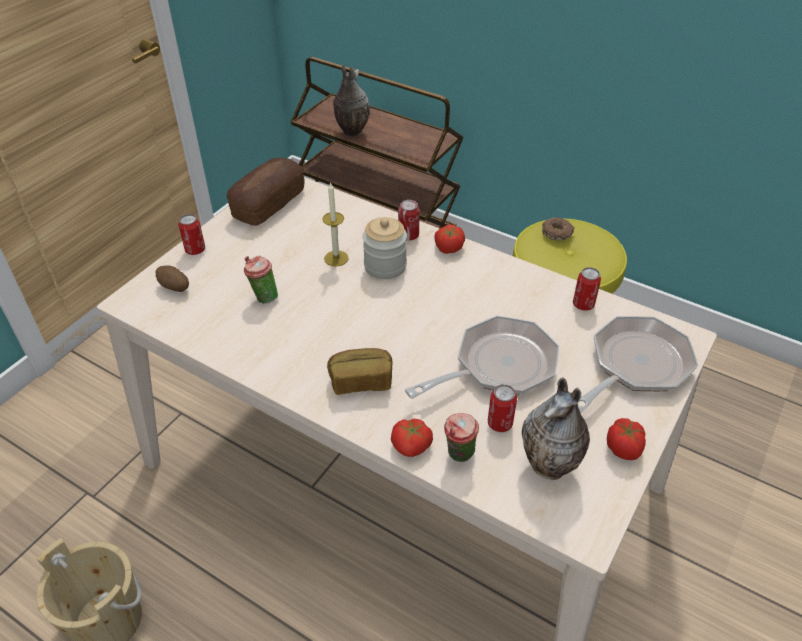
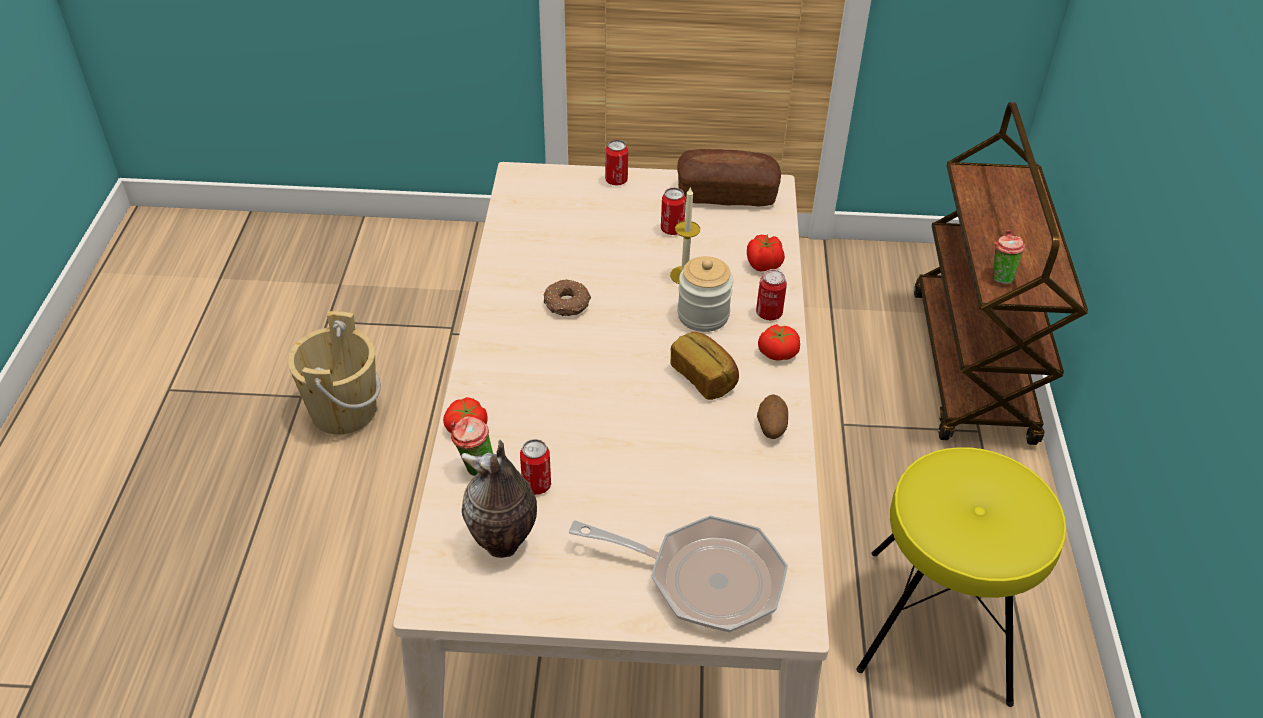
camera: 60 degrees right, 0 degrees up
(174, 287) = (556, 192): potato -> potato (771, 427)
(263, 297) = (587, 251): cup -> cup (1000, 277)
(351, 132) = (980, 214): vase -> none
(361, 381) = (525, 362): bread -> bread (704, 377)
(498, 366) = (617, 457): frying pan -> none
(557, 233) = (999, 482): donut -> donut (567, 304)
(583, 304) = (775, 501): can -> can (672, 229)
(623, 449) = (566, 600): tomato -> tomato (764, 265)

